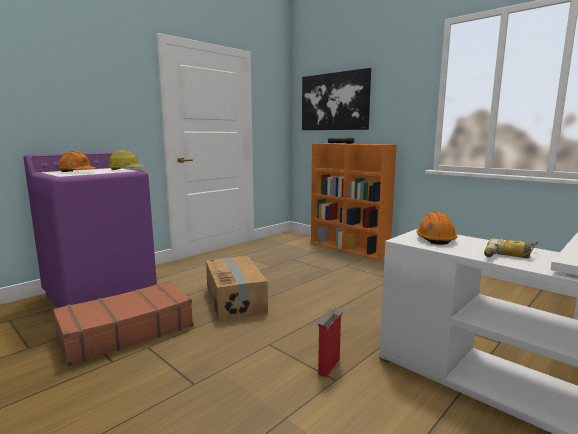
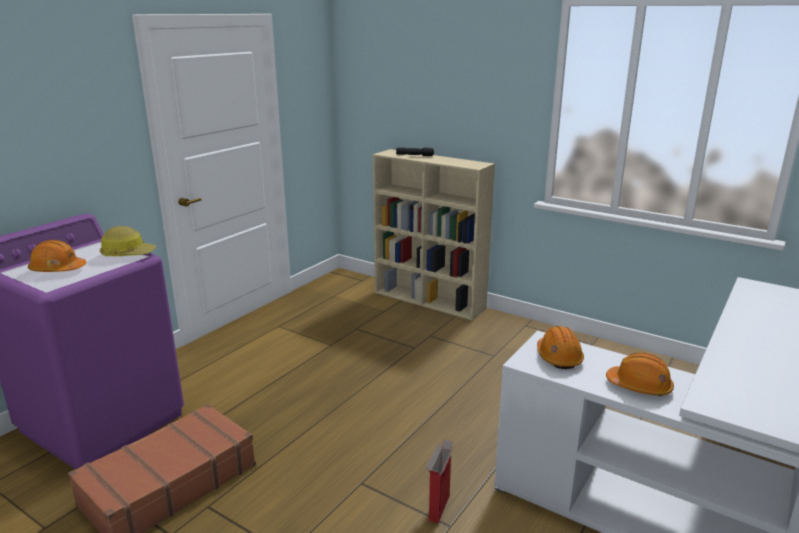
camera: 10 degrees left, 10 degrees up
(236, 299) = (298, 413): cardboard box -> none
(334, 101) = (402, 89): picture -> none
(349, 248) = (430, 300): orange bookcase -> beige bookcase
(509, 256) = (639, 386): power drill -> orange hard hat

